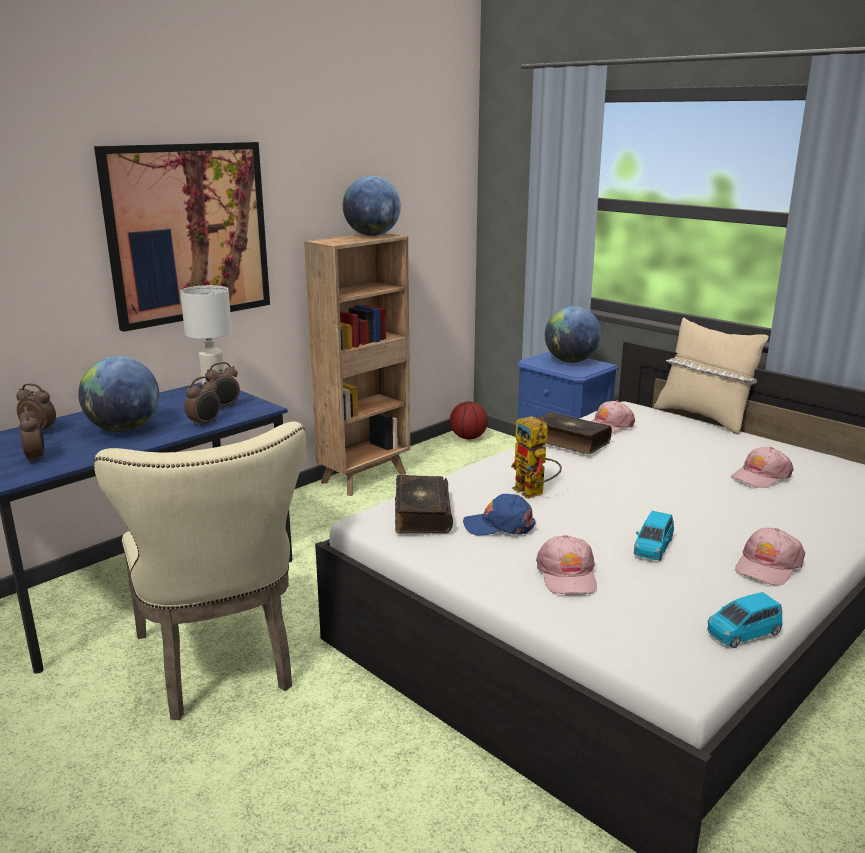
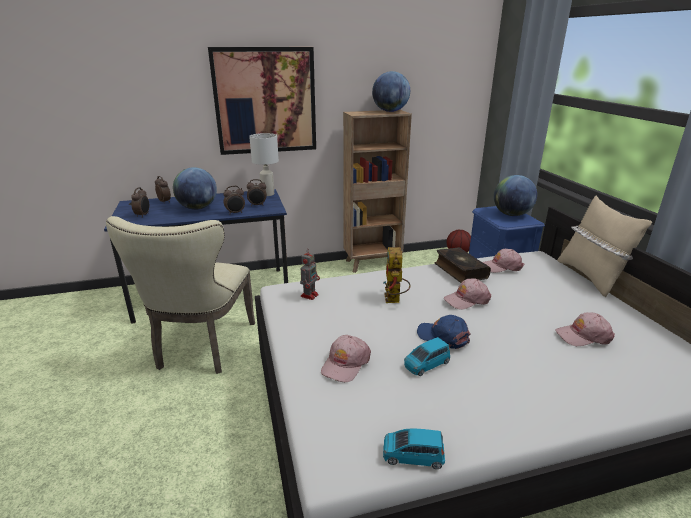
camera: 30 degrees right, 5 degrees up
(421, 515) = (310, 295): book -> toy robot
(499, 525) = (345, 315): blue cap -> blue cap (443, 336)
(767, 566) = (499, 410): pink cap -> pink cap (467, 299)

